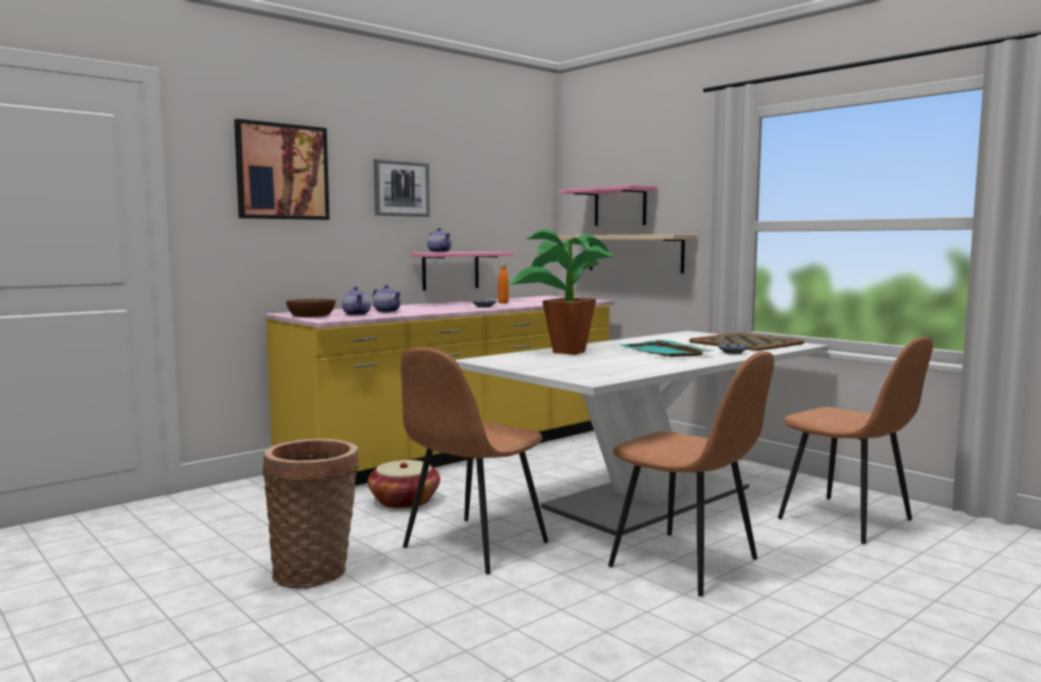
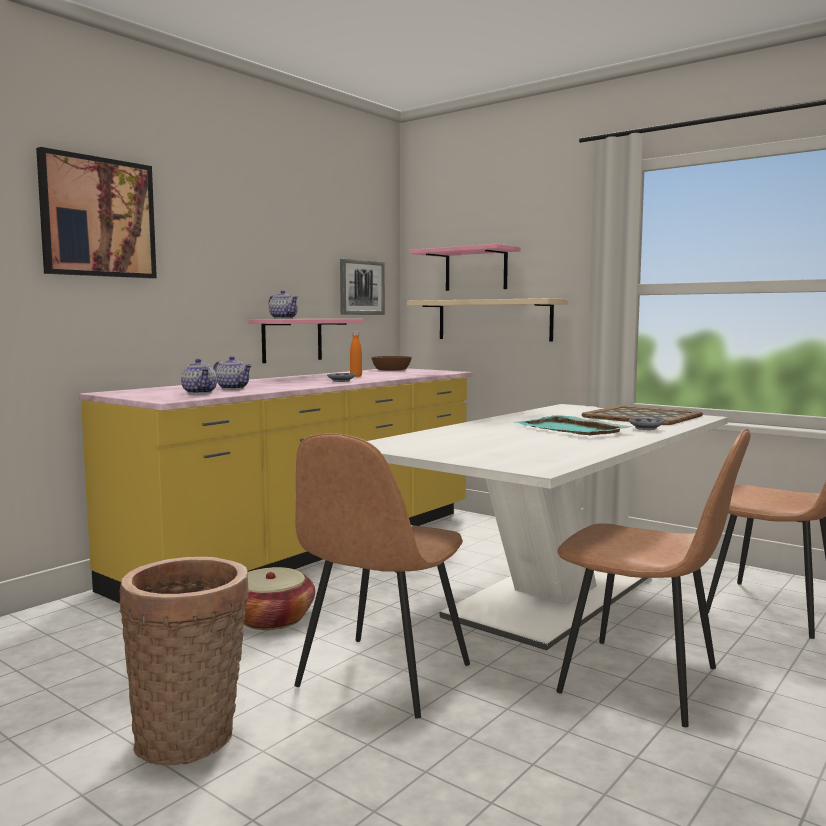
camera: 10 degrees left, 0 degrees up
(311, 315) = (143, 395): brown bowl -> brown bowl (391, 369)
(401, 188) = (237, 243): picture -> picture (361, 287)
(563, 353) = (460, 433): potted plant -> none

